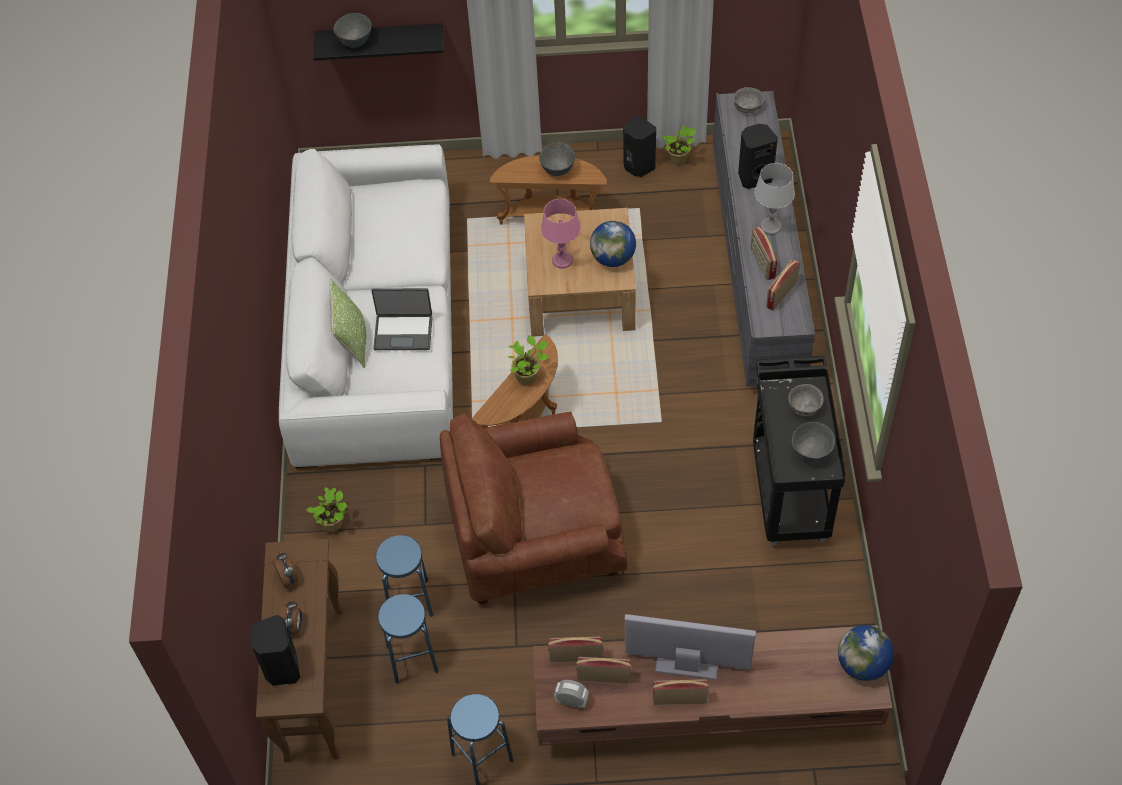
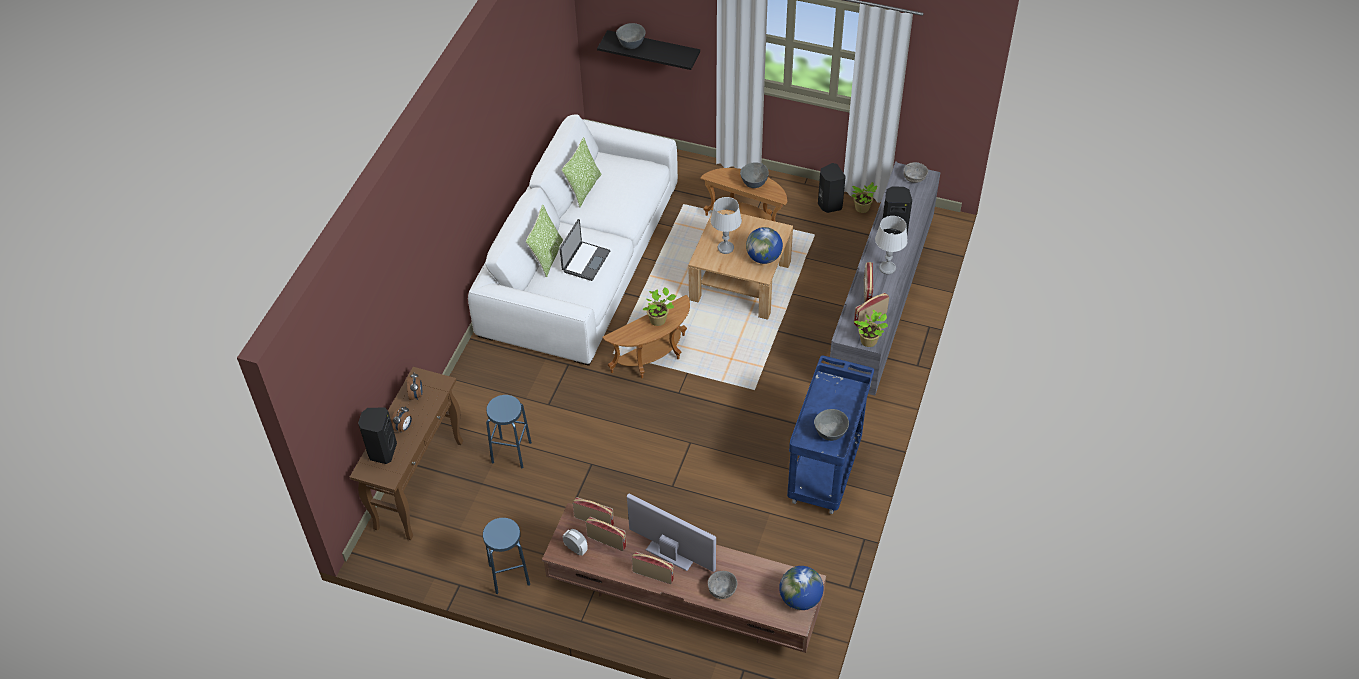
camera: 20 degrees right, 5 degrees down
(333, 524) = (485, 383): potted plant -> potted plant (870, 341)
(355, 240) = (583, 189): none -> pillow
(403, 332) = (585, 261): laptop -> laptop turned 90 degrees counterclockwise
(412, 659) = (494, 492): blue stool -> none
(535, 538) = (621, 440): brown armchair -> none
(562, 260) = (725, 248): pink table lamp -> grey table lamp
(789, 490) = (825, 469): black cart -> blue cart
(804, 407) = (842, 401): grey bowl -> grey bowl (722, 591)

